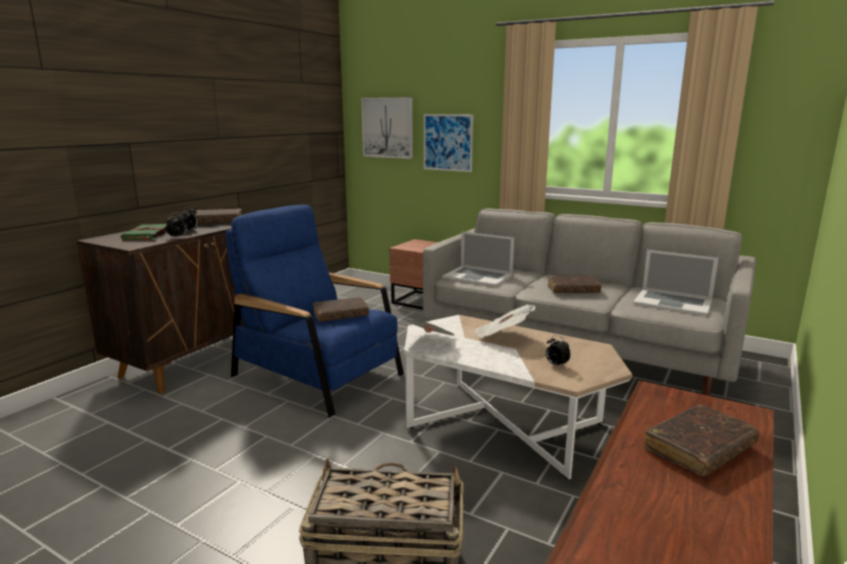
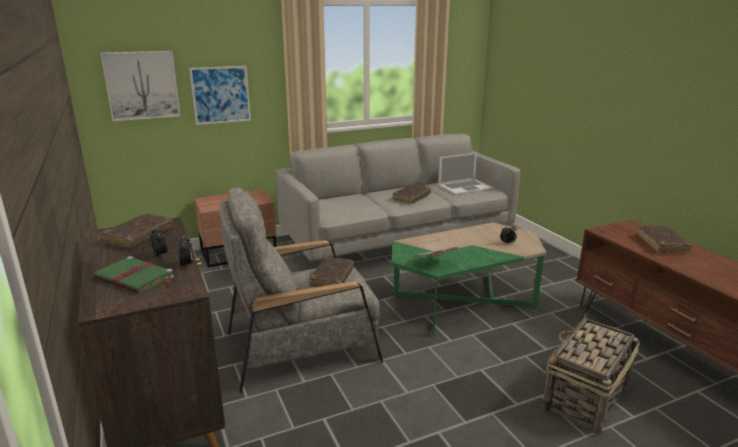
camera: 55 degrees left, 5 degrees up
(318, 375) = (302, 345): blue armchair -> grey armchair
(478, 276) = (341, 210): laptop -> none
(502, 336) = (449, 242): newspaper -> none
(505, 425) = (463, 302): white coffee table -> green coffee table

